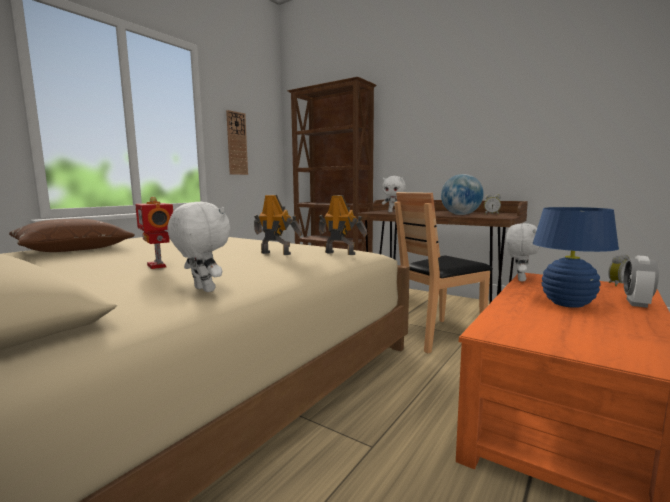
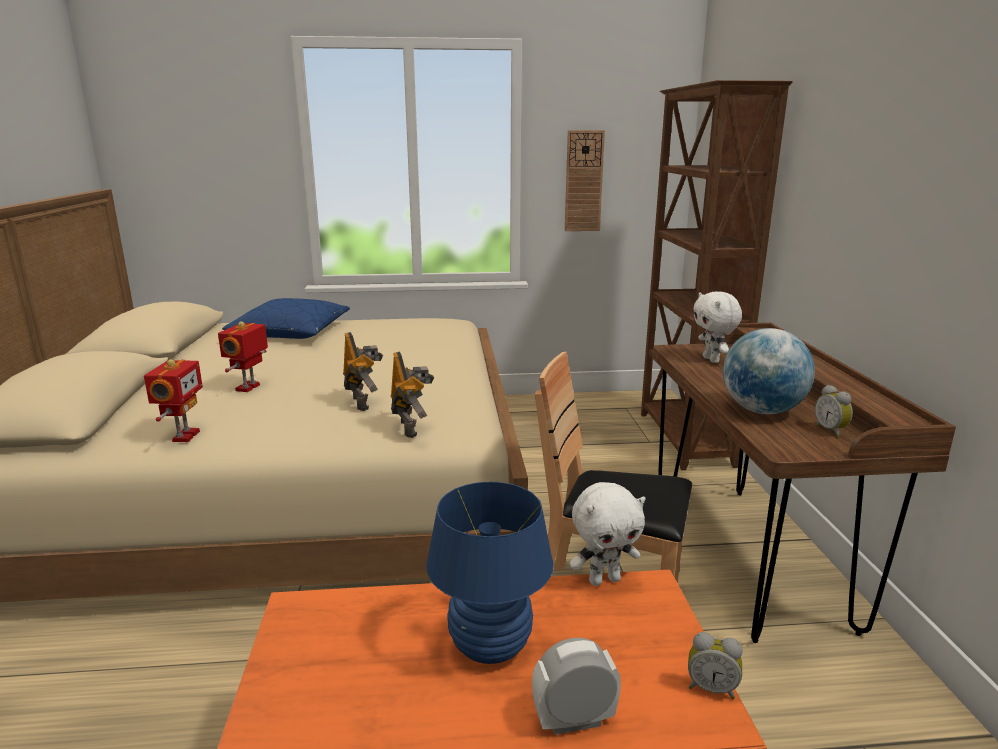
camera: 50 degrees right, 10 degrees up
(73, 248) = (291, 332): brown pillow -> blue pillow
(202, 290) = (184, 436): white plush toy -> toy robot

